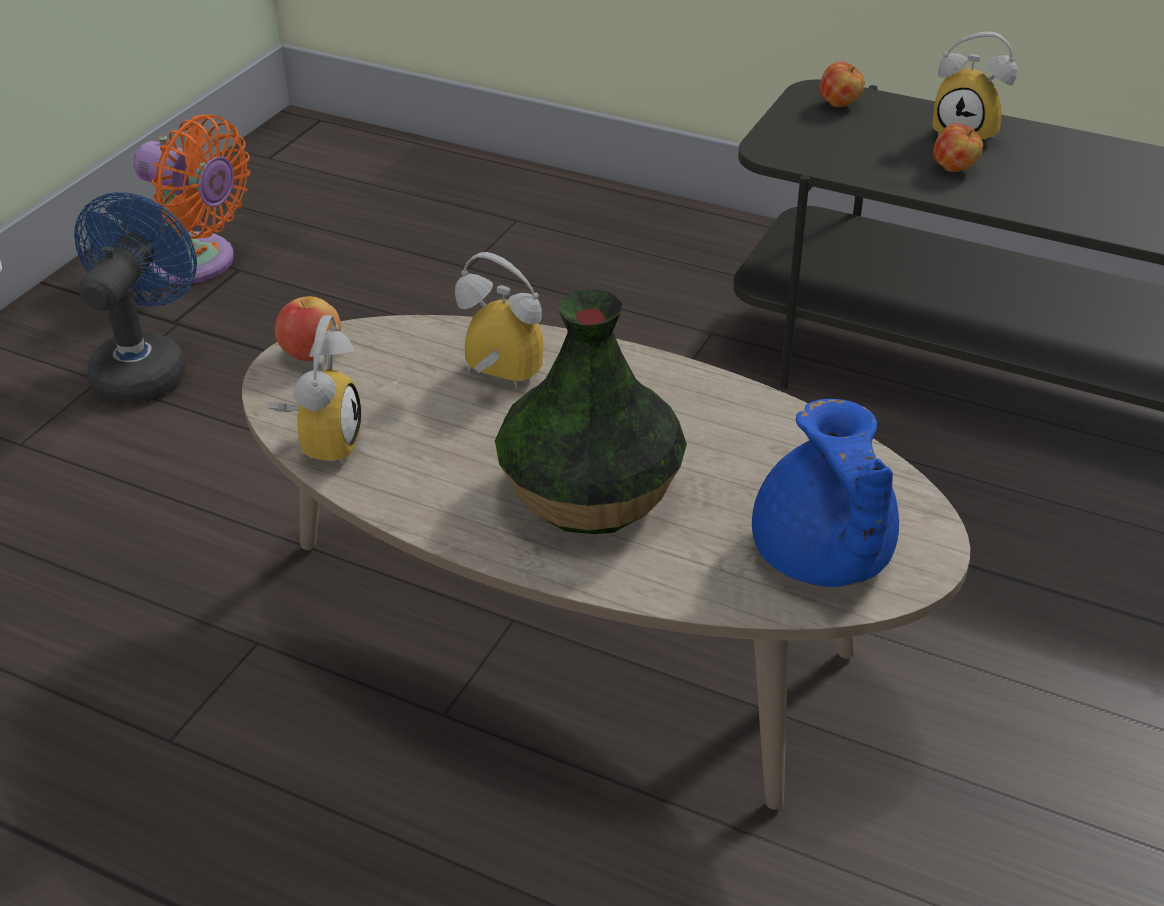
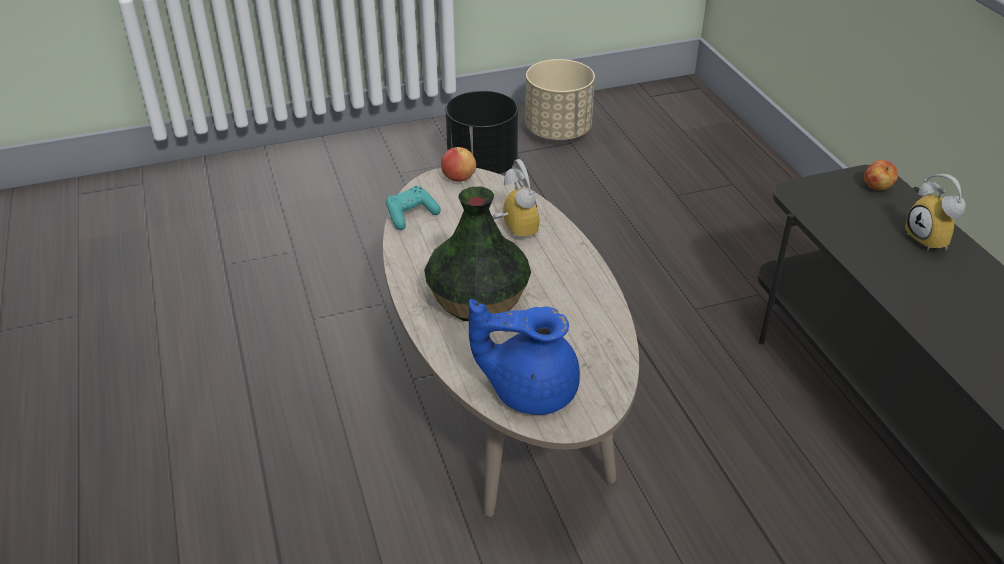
camera: 45 degrees right, 0 degrees up
(145, 367) = (482, 166): blue fan -> black planter
(198, 263) = (558, 131): orange fan -> beige planter
(321, 442) = (411, 215): alarm clock -> turquoise game controller
(822, 558) = (529, 389): blue teapot -> blue teapot turned 60 degrees clockwise
(954, 168) = (888, 254): apple -> none

